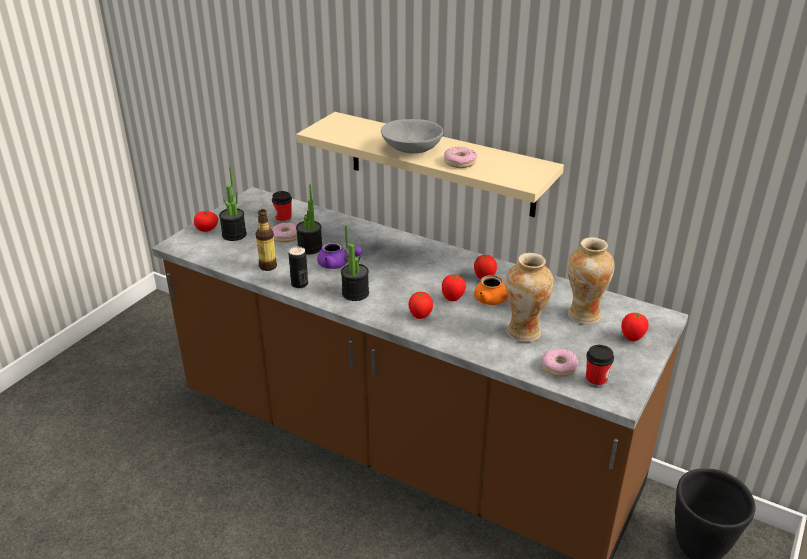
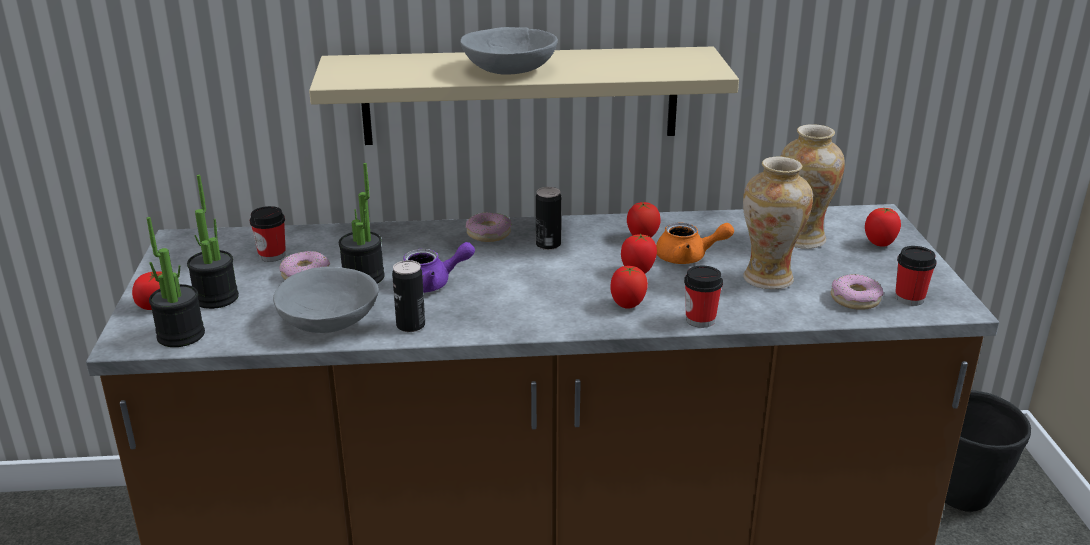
camera: 35 degrees left, 5 degrees down
(268, 266) = (330, 320): bottle -> grey bowl
(355, 293) = (506, 309): potted plant -> potted plant (181, 335)
(425, 263) = (548, 244): none -> can
(448, 341) = (700, 320): none -> cup
(460, 162) = (596, 70): donut -> donut (488, 234)

